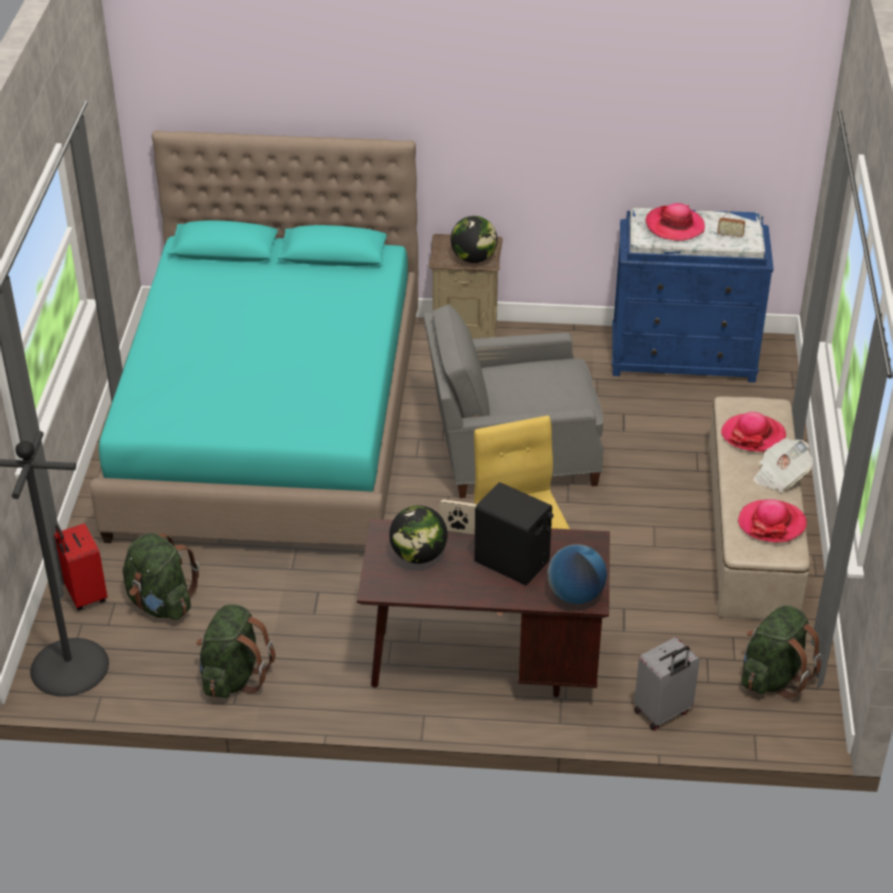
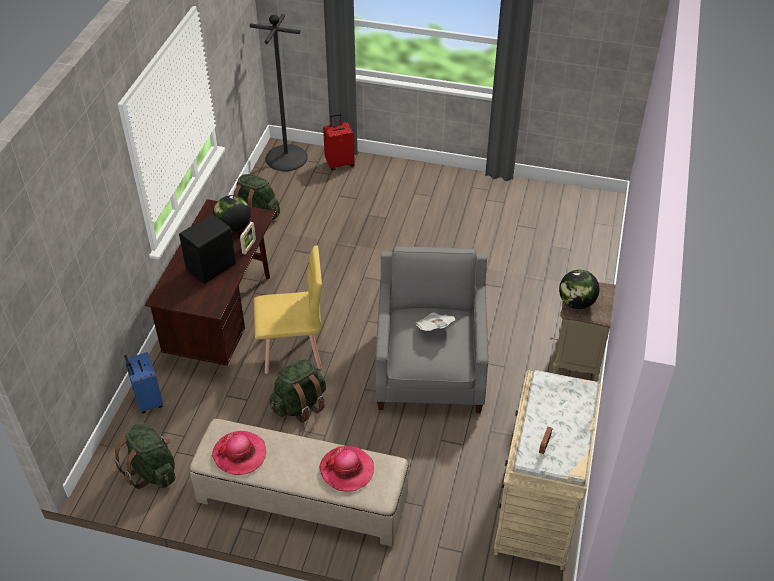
camera: 100 degrees right, 5 degrees up
(161, 603) = (324, 191): green backpack -> green backpack (299, 405)
(271, 422) = (482, 245): turquoise bed -> none
(575, 595) = (168, 291): globe -> none
(663, 712) = (147, 401): grey suitcase -> blue suitcase
(674, 226) = (563, 406): hat -> none
(683, 356) = (538, 506): blue dresser -> beige dresser
(780, 476) = (291, 475): newspaper -> newspaper (434, 328)

